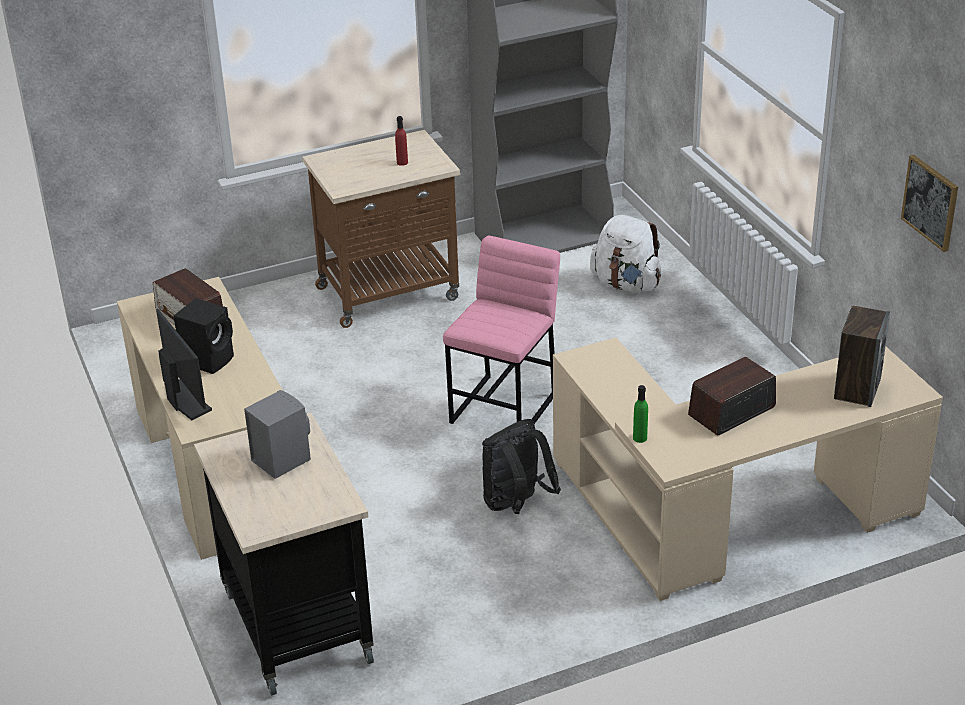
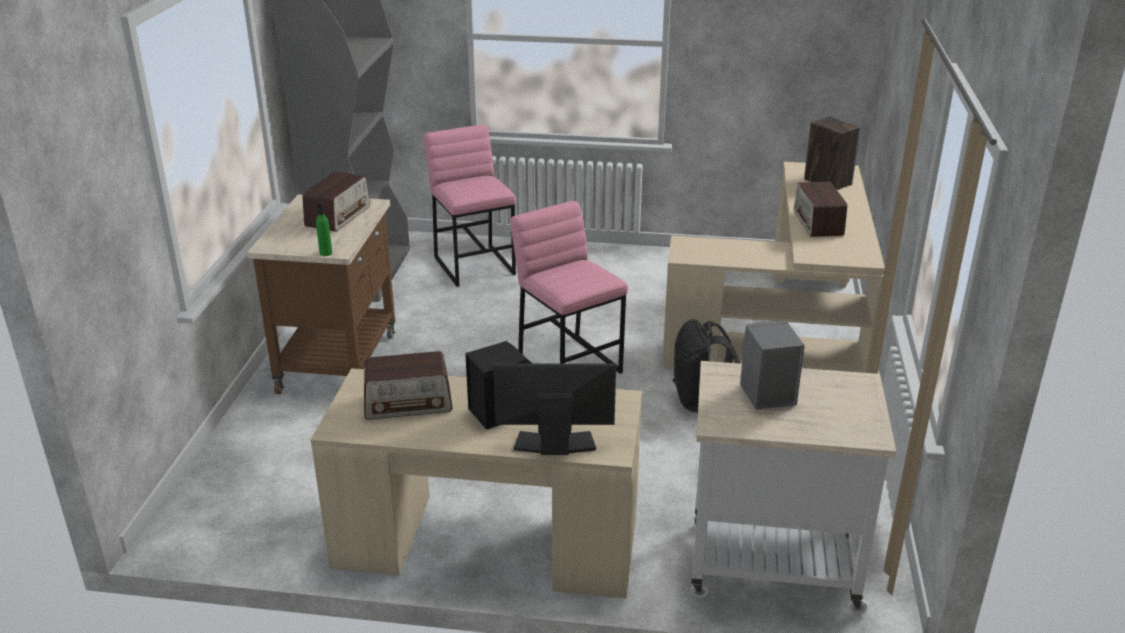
camera: 60 degrees left, 5 degrees down
(296, 626) = (772, 567): black cart -> white cart
(402, 162) = (338, 216): red bottle -> radio
(626, 284) = (473, 265): white backpack -> pink chair
(640, 438) = (823, 260): green bottle -> green bottle (326, 253)
(931, 202) = (803, 36): picture -> none

